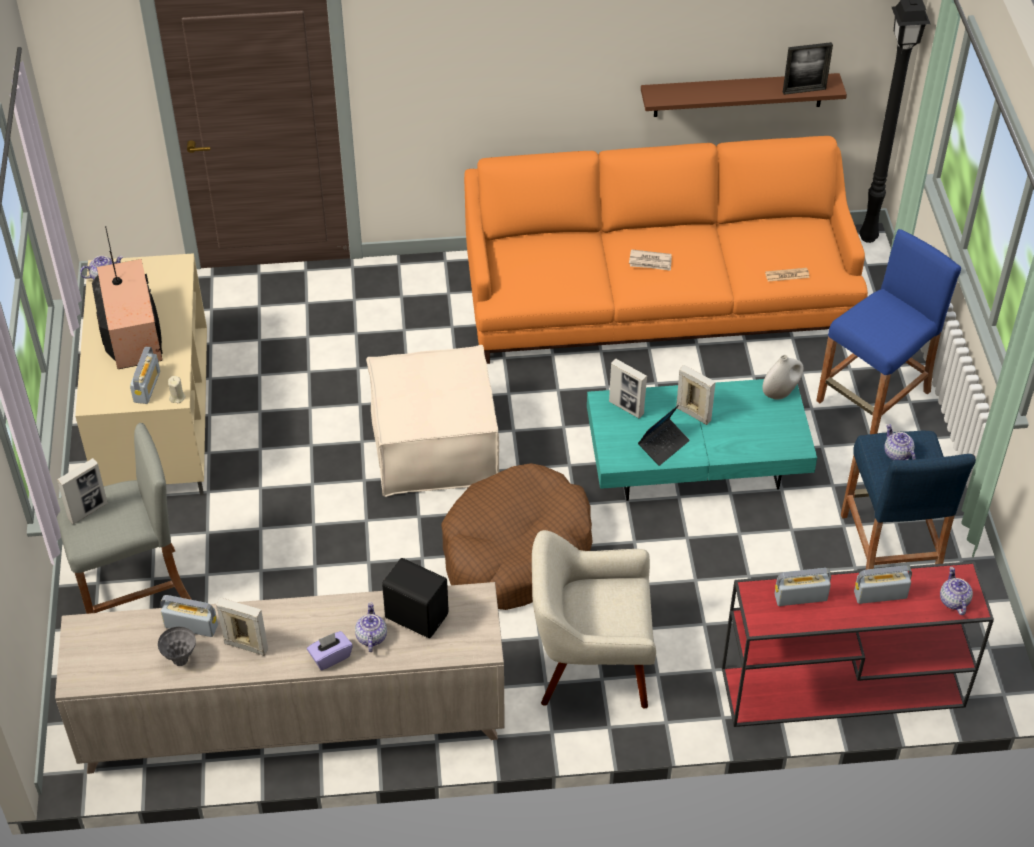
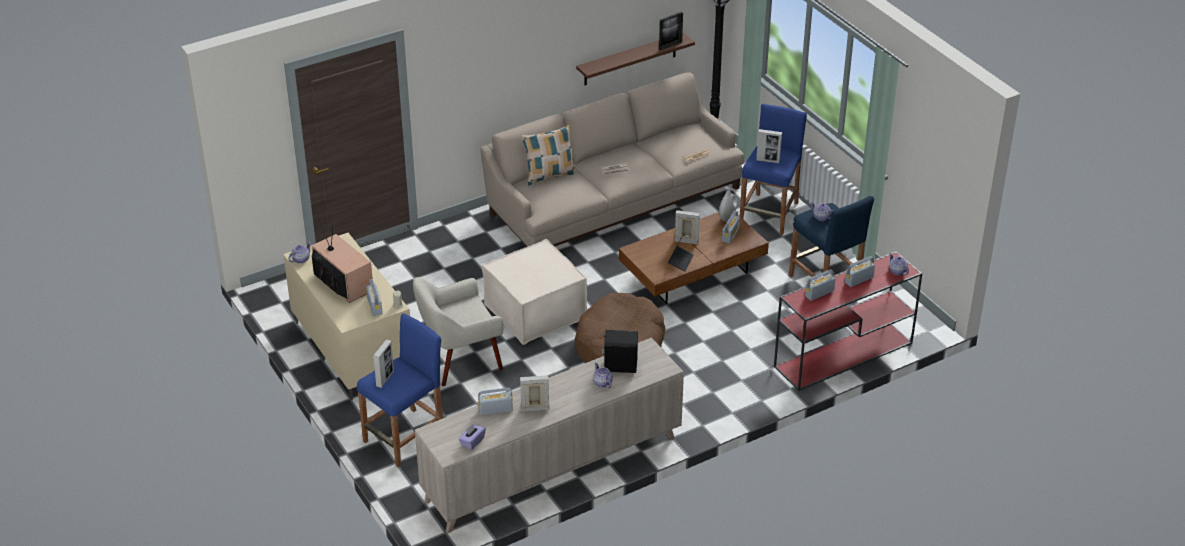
camera: 25 degrees left, 10 degrees down
(134, 591) = (406, 437): grey stool -> blue stool
(180, 660) = (502, 427): grey vase -> none
(330, 657) = (586, 399): purple tissue box -> purple tissue box (472, 442)
(552, 241) = (549, 175): none -> pillow
(590, 663) = (700, 387): beige armchair -> beige armchair (459, 359)
(626, 408) = (646, 249): picture frame -> picture frame (768, 160)
(658, 297) = (613, 199): orange sofa -> beige sofa
(696, 461) = (692, 274): turquoise coffee table -> brown coffee table
(766, 425) = (730, 235): none -> radio

